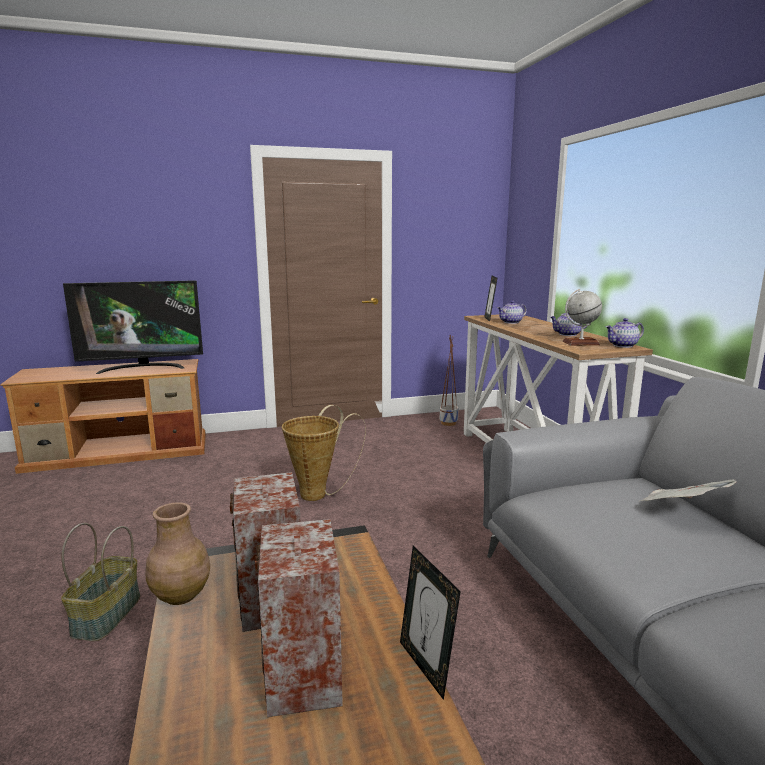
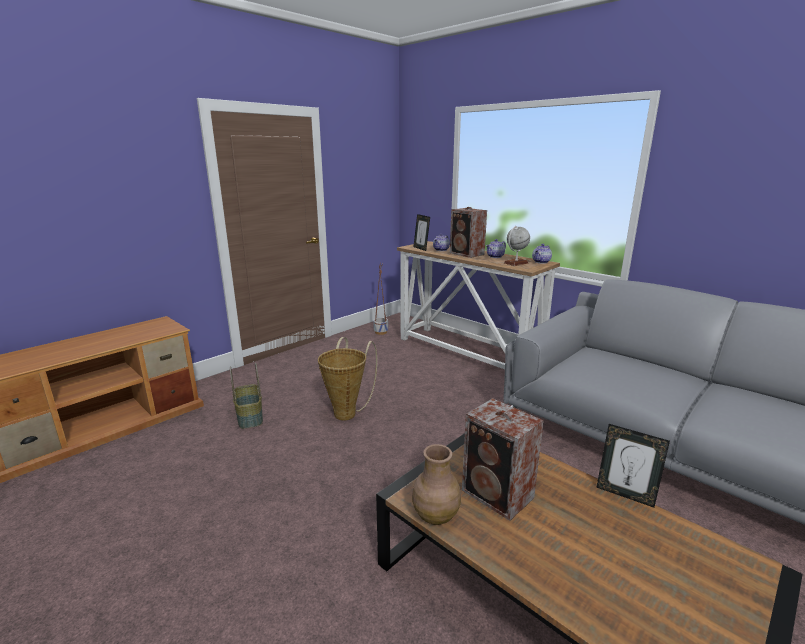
camera: 30 degrees left, 5 degrees up
(107, 616) = (293, 568): basket -> basket (250, 417)
(143, 368) = (122, 335): television -> none
(302, 676) = (578, 529): speaker -> speaker (467, 254)
(681, 510) = (636, 362): newspaper -> none

